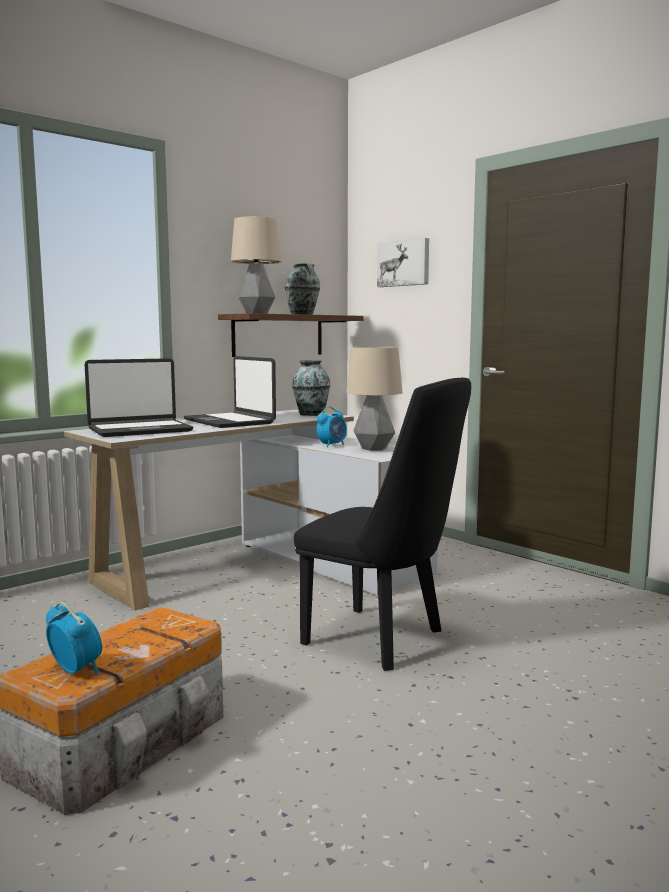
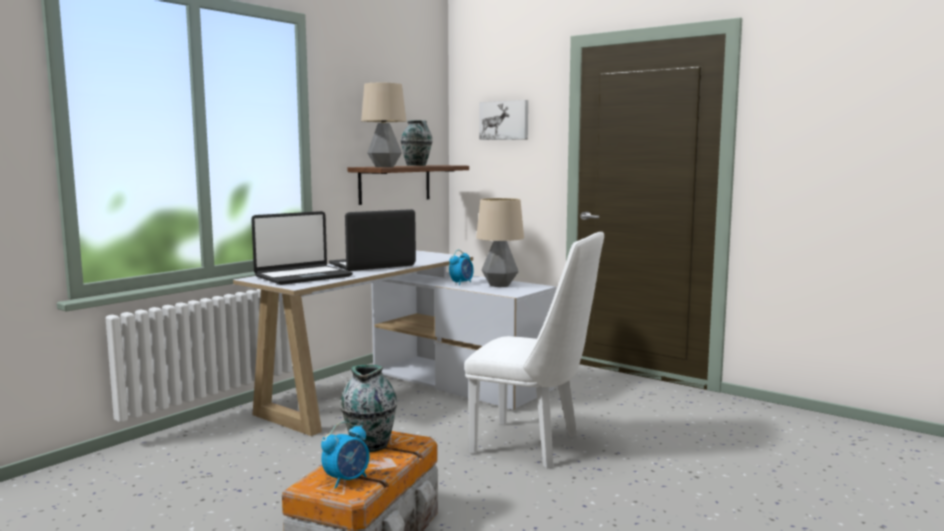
camera: 10 degrees left, 0 degrees up
(76, 670) = (347, 480): alarm clock -> alarm clock turned 105 degrees clockwise
(230, 421) = (372, 265): laptop -> laptop turned 105 degrees clockwise
(311, 414) = (435, 255): vase -> vase (370, 445)
(383, 640) = (534, 445): black chair -> white chair

